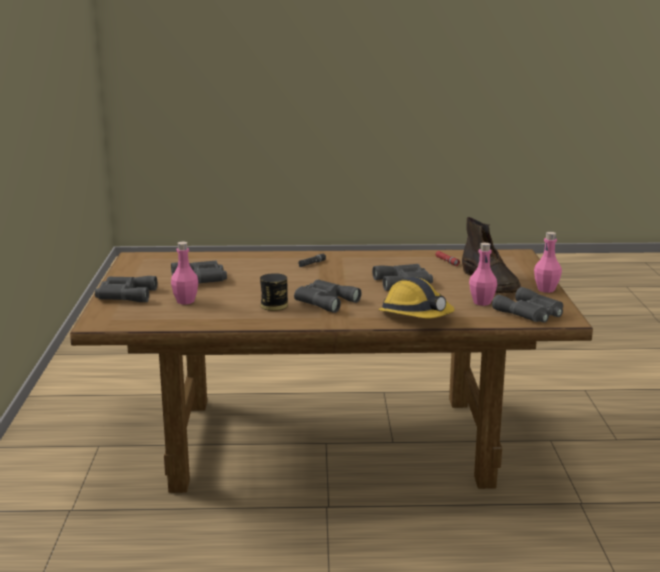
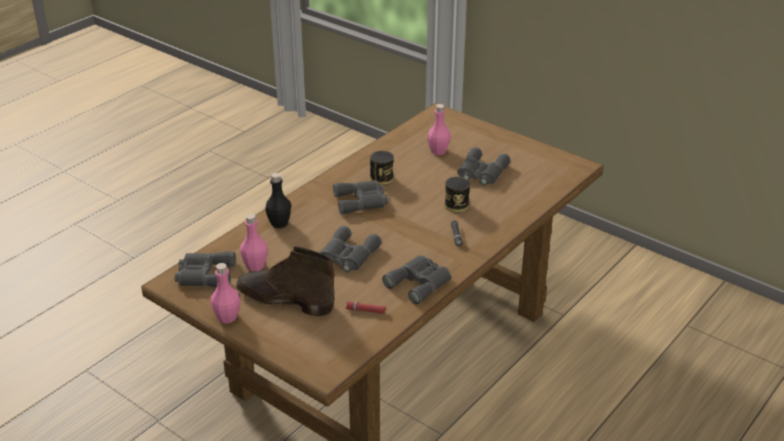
camera: 130 degrees right, 15 degrees up
(124, 295) = (483, 135): grey binoculars -> grey binoculars (420, 282)
(269, 273) = (456, 205): none -> can
(416, 315) = (279, 223): hard hat -> black bottle

